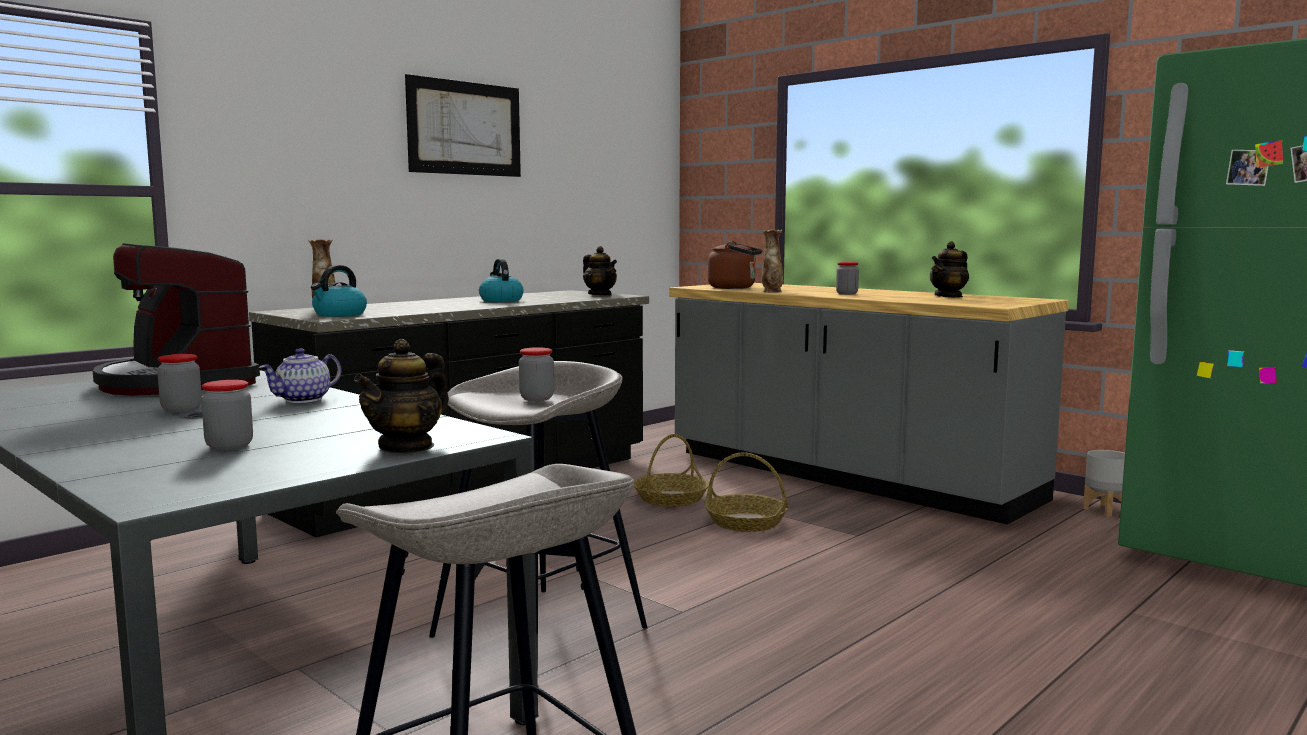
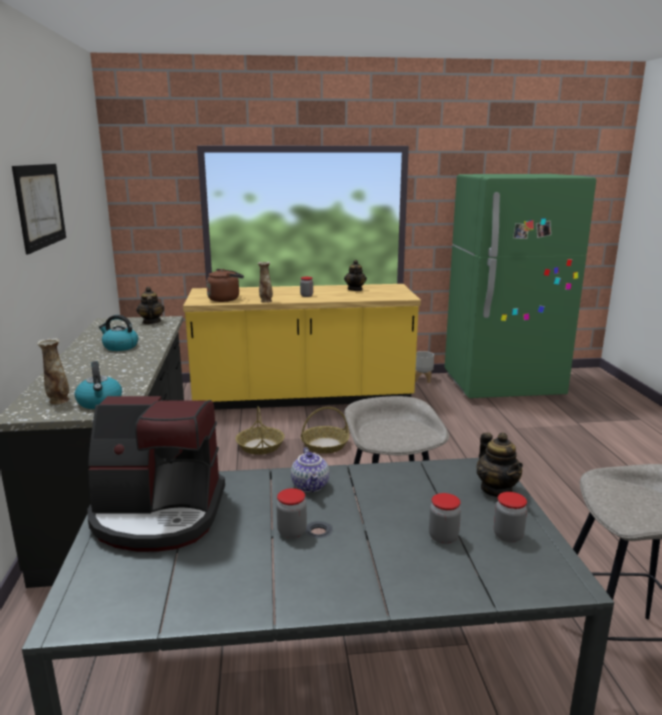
camera: 50 degrees left, 10 degrees up
(537, 398) = (390, 428): jar -> jar (508, 535)
(600, 295) = (151, 322): teapot -> teapot turned 105 degrees counterclockwise
(845, 476) = (303, 397): grey counter -> yellow counter

